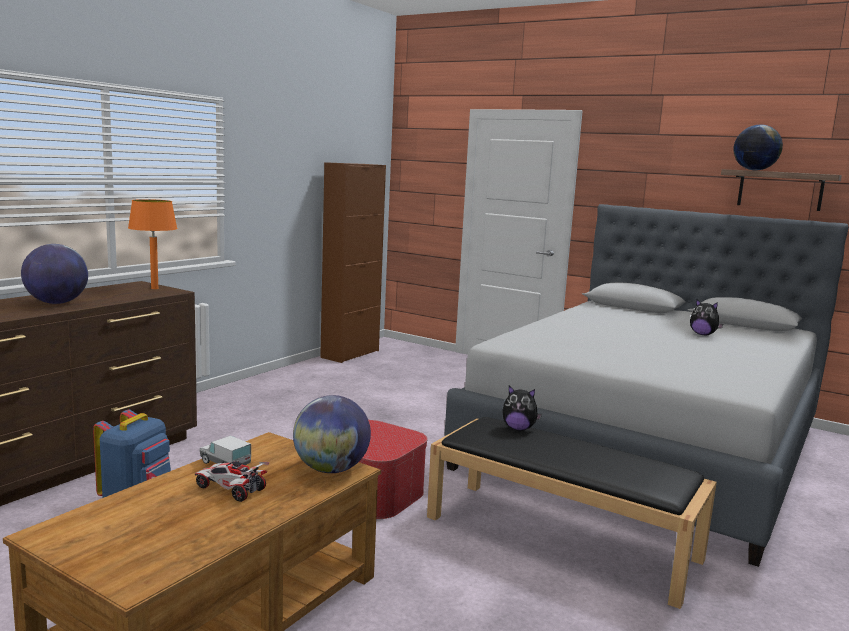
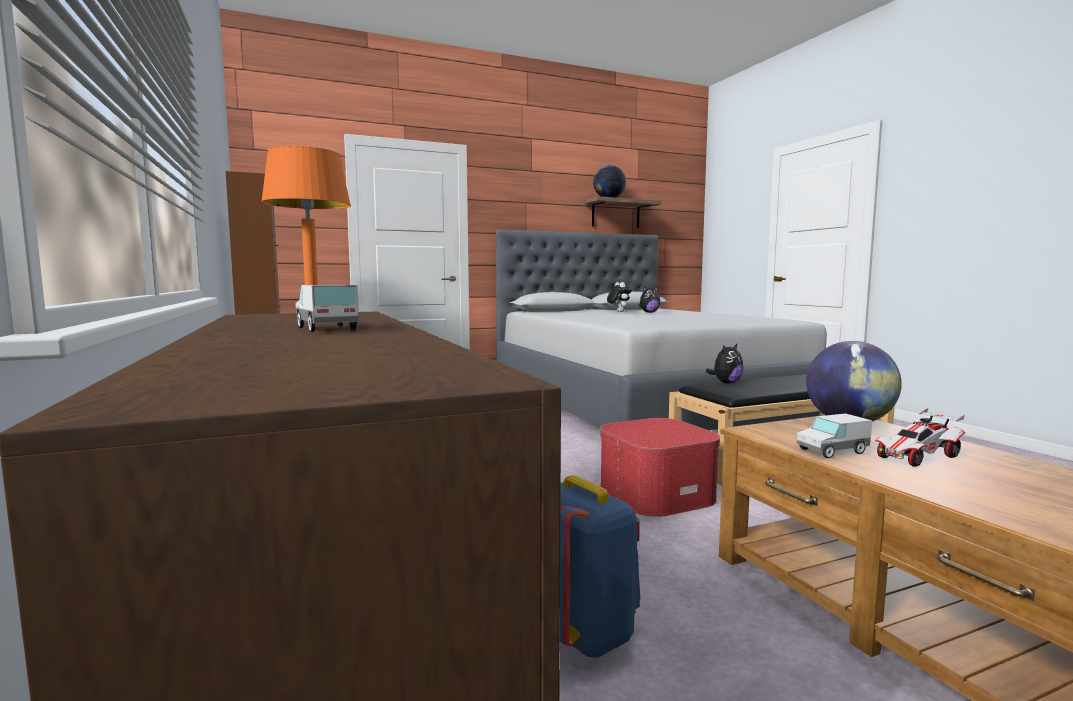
camera: 55 degrees left, 5 degrees down
(56, 303) = (326, 329): globe -> toy truck
(684, 324) = (618, 311): none -> plush toy

